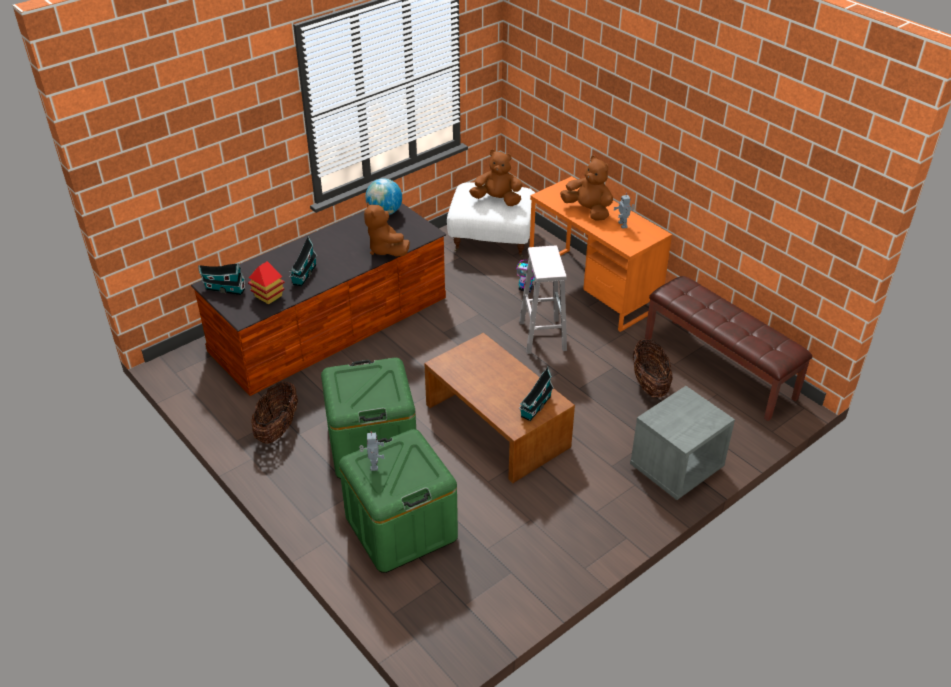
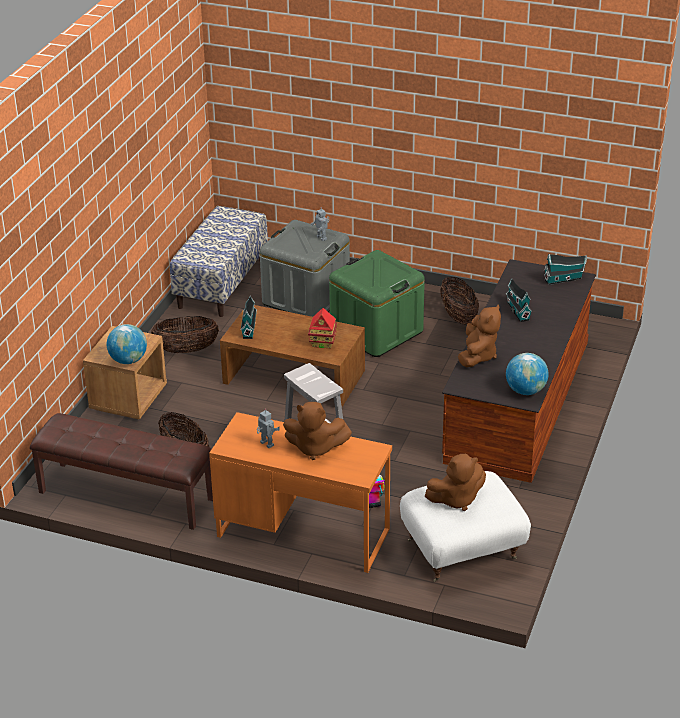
camera: 150 degrees right, 5 degrees down
(268, 296) = (522, 286): toy house -> toy house (323, 342)
(386, 249) = (478, 356): brown plush toy -> brown plush toy turned 75 degrees clockwise
(401, 527) = (306, 298): green storage box -> grey storage box
(480, 602) = (221, 283): none -> bench
(583, 508) = (186, 350): none -> basket
(676, 468) = (128, 398): grey nightstand -> brown nightstand
(686, 399) = (128, 360): none -> globe

